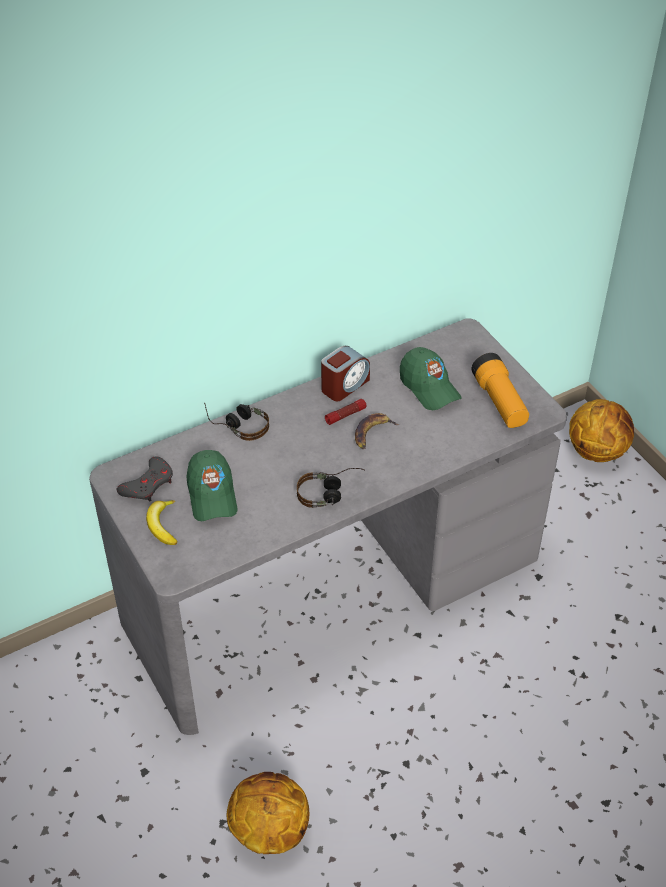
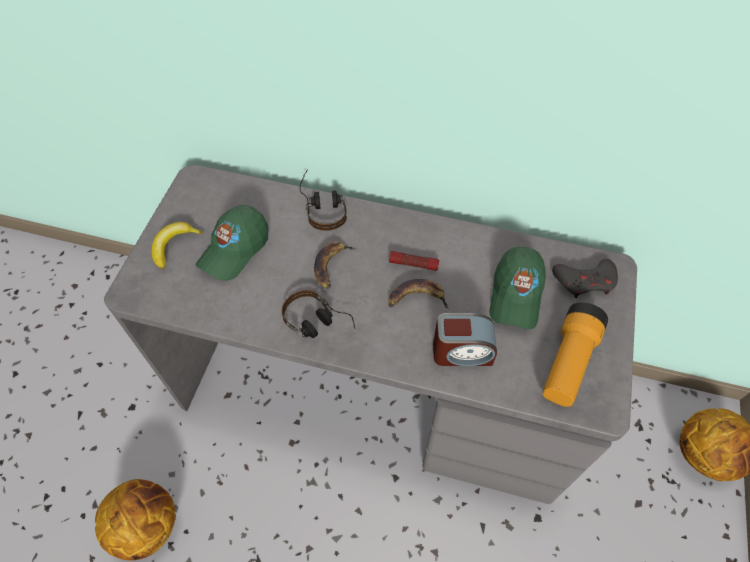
camera: 45 degrees right, 10 degrees up
(148, 484) = (206, 205): grey game controller -> grey game controller (585, 281)
(293, 455) = (332, 266): none -> banana
(344, 385) = (444, 237): alarm clock -> alarm clock (462, 352)

